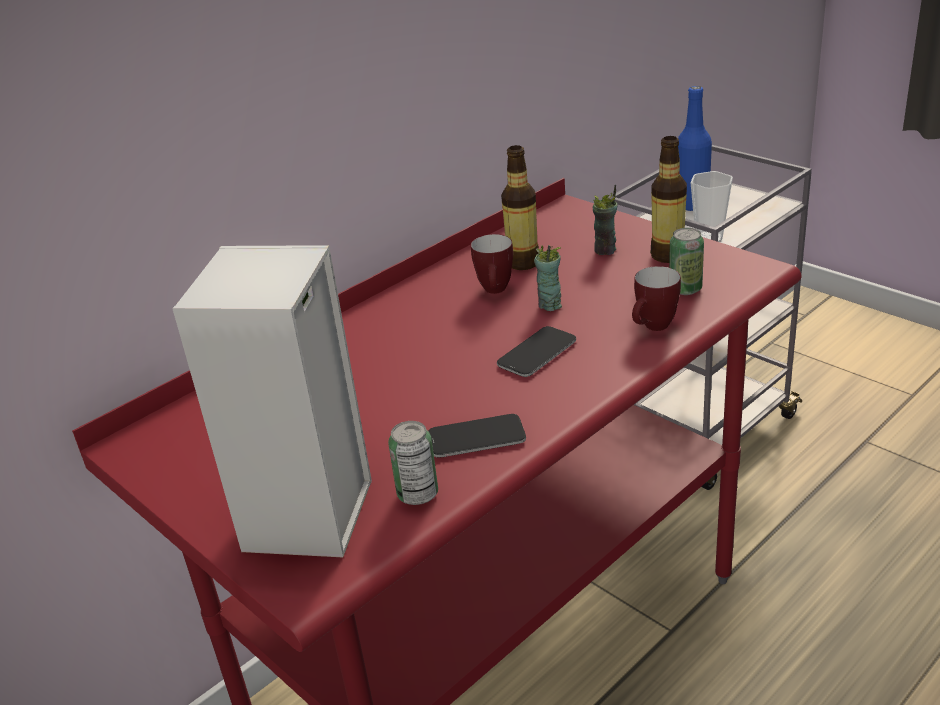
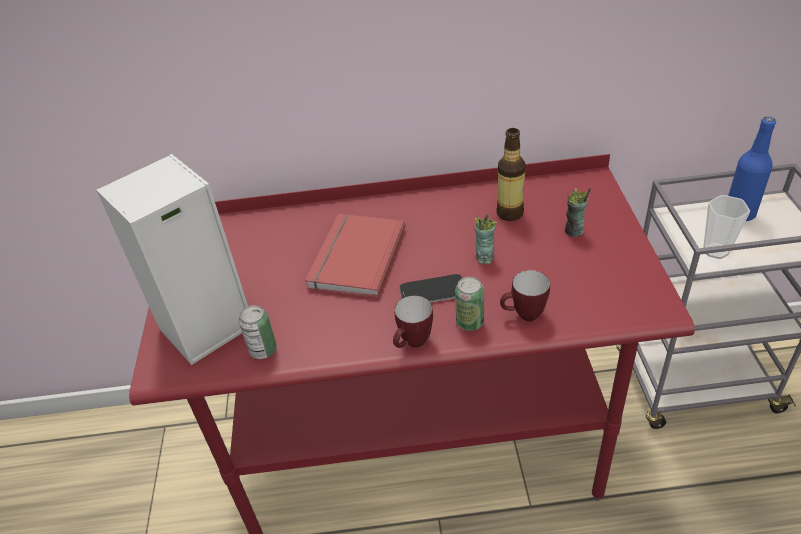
camera: 40 degrees right, 10 degrees up
(406, 368) = (354, 258): none -> red book
(476, 438) = (331, 332): phone -> none
(496, 291) = (466, 228): mug -> mug (413, 344)
(667, 255) = (610, 259): bottle -> none
(685, 289) = (585, 296): can -> can (470, 322)

